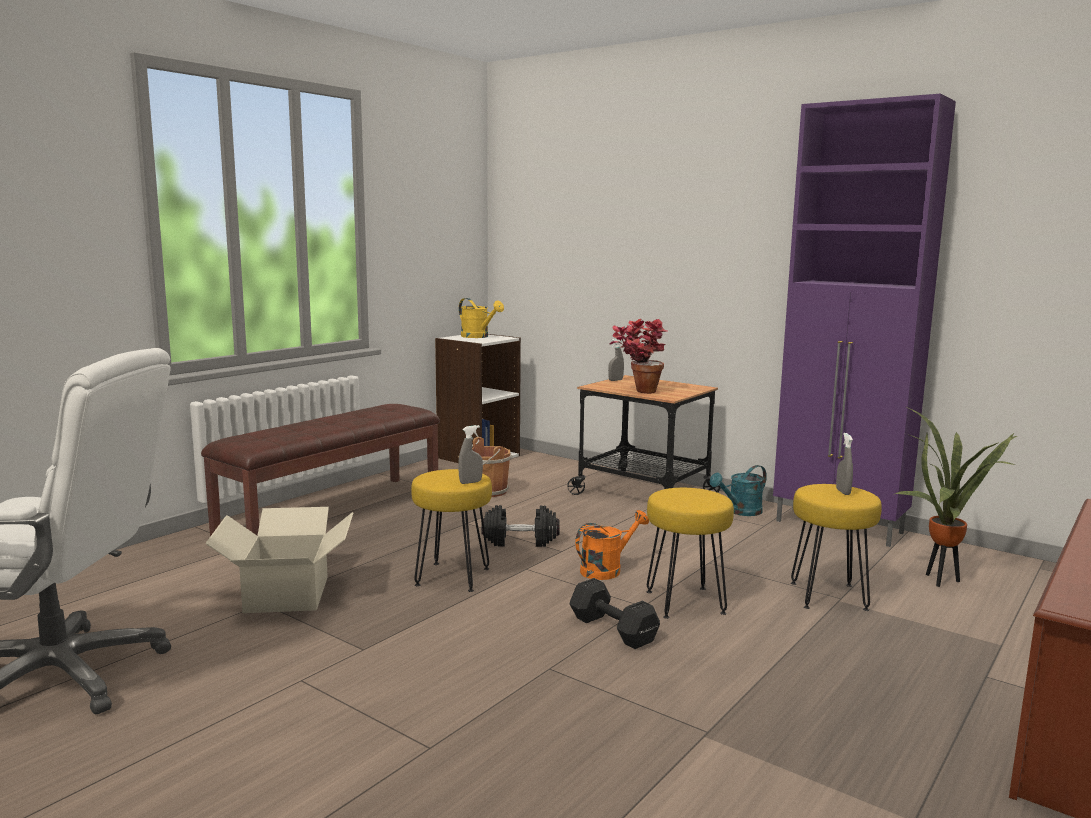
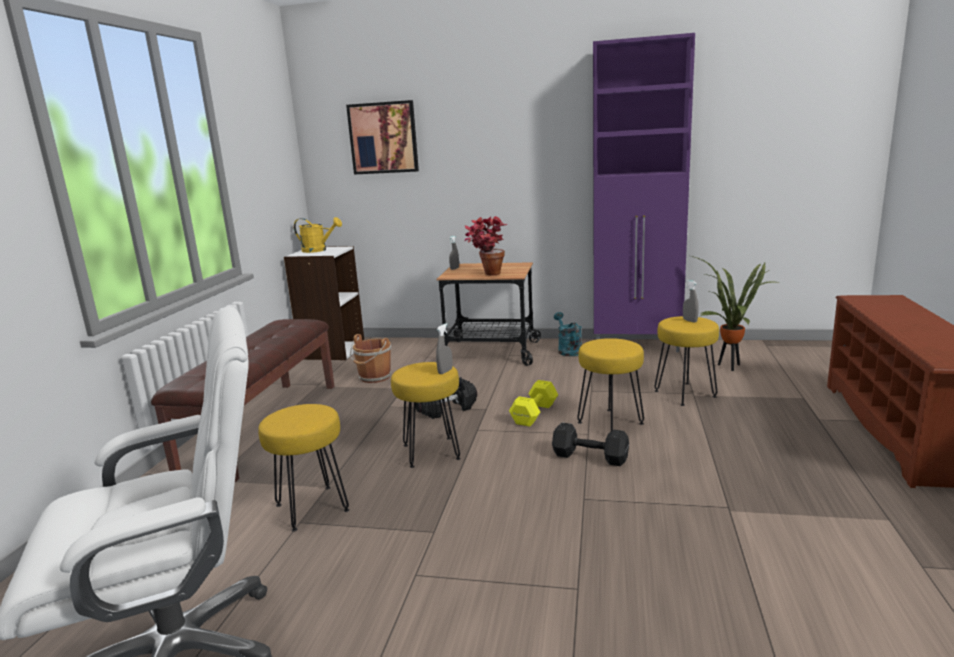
camera: 25 degrees left, 5 degrees up
(288, 594) = (312, 507): cardboard box -> yellow stool
(571, 214) = (383, 138): none -> picture
(607, 569) = (533, 414): orange watering can -> yellow dumbbell
(740, 512) = (568, 350): turquoise watering can -> turquoise watering can turned 135 degrees clockwise

